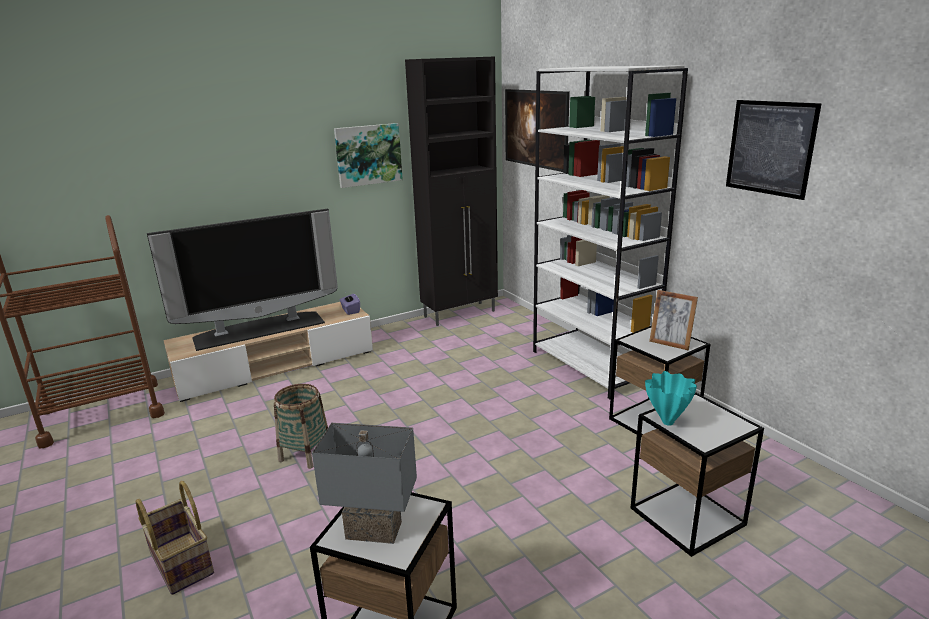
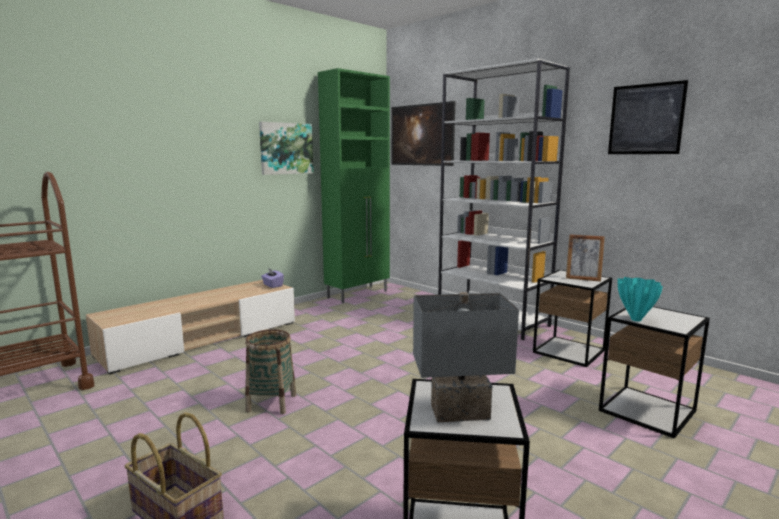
camera: 15 degrees left, 10 degrees down
(259, 329) = (189, 301): television -> none
(460, 314) = (358, 294): black cabinet -> green cabinet

